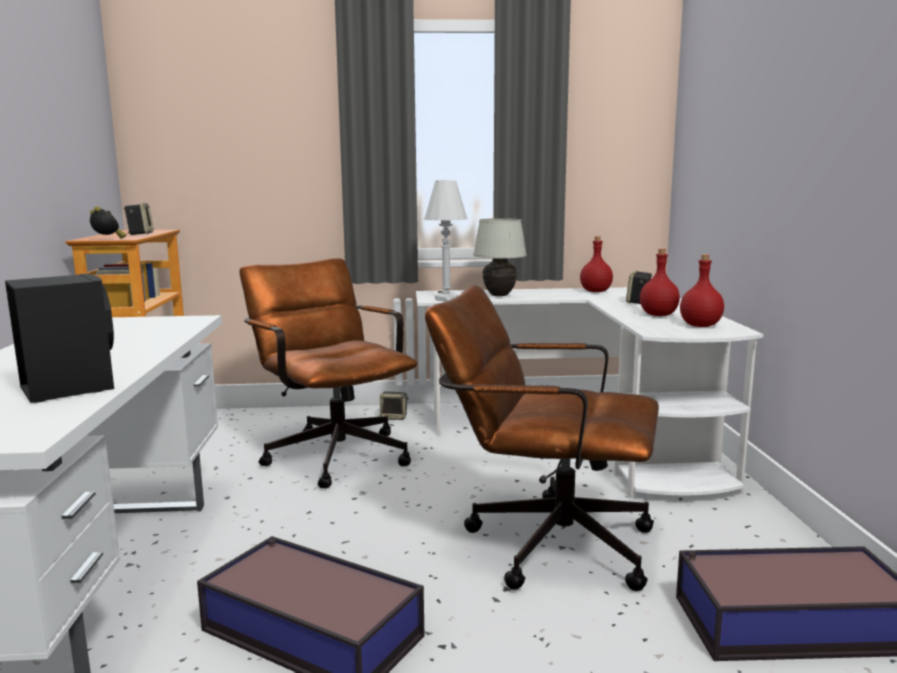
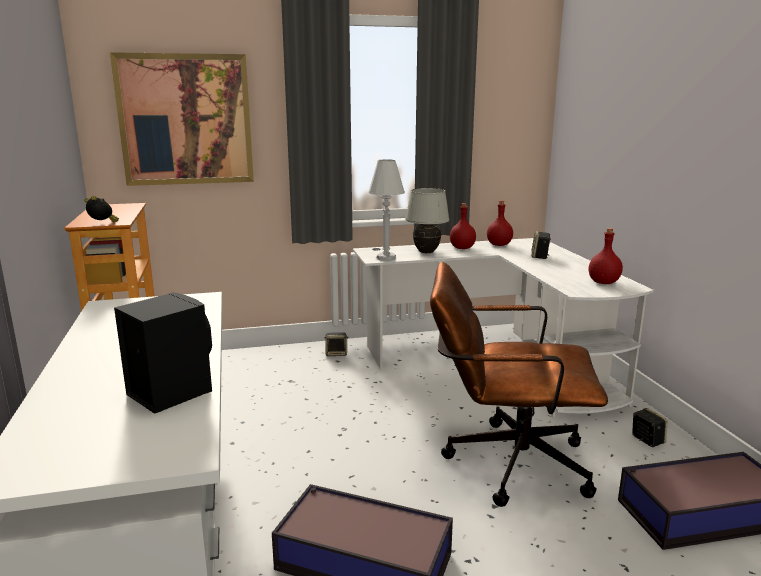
camera: 10 degrees left, 5 degrees up
(140, 234) = (120, 213): speaker -> speaker (646, 440)
(231, 140) = (186, 120): none -> picture
(332, 452) = (301, 392): brown office chair -> none
(657, 315) = (564, 271): red bottle -> red bottle (461, 248)

